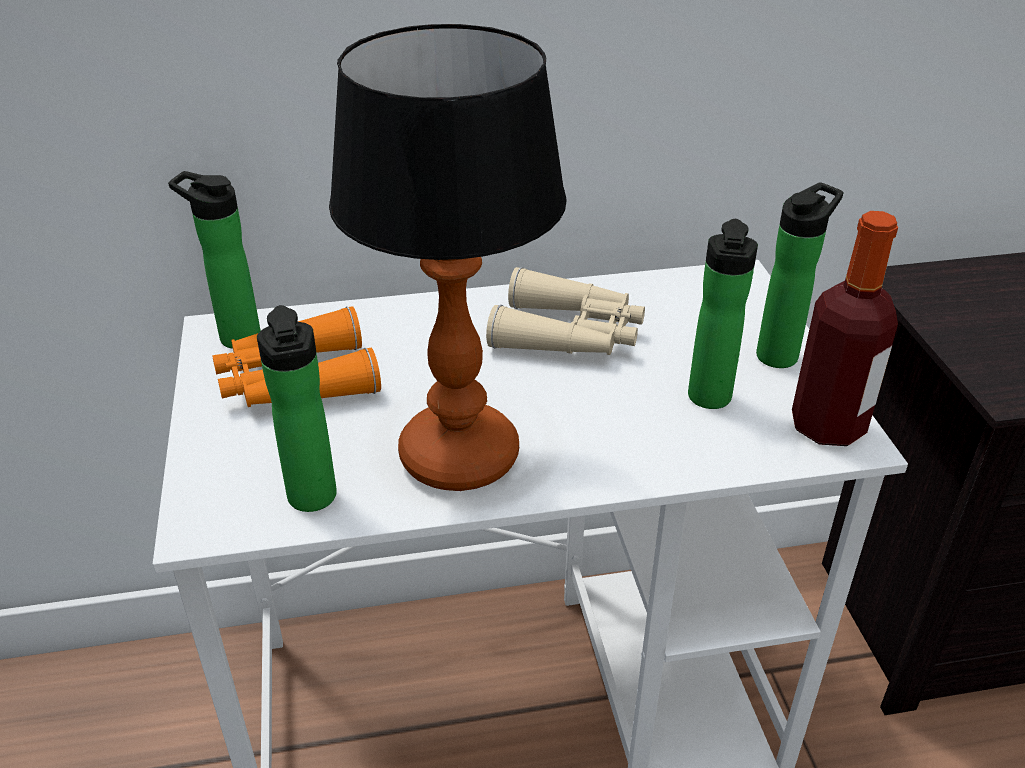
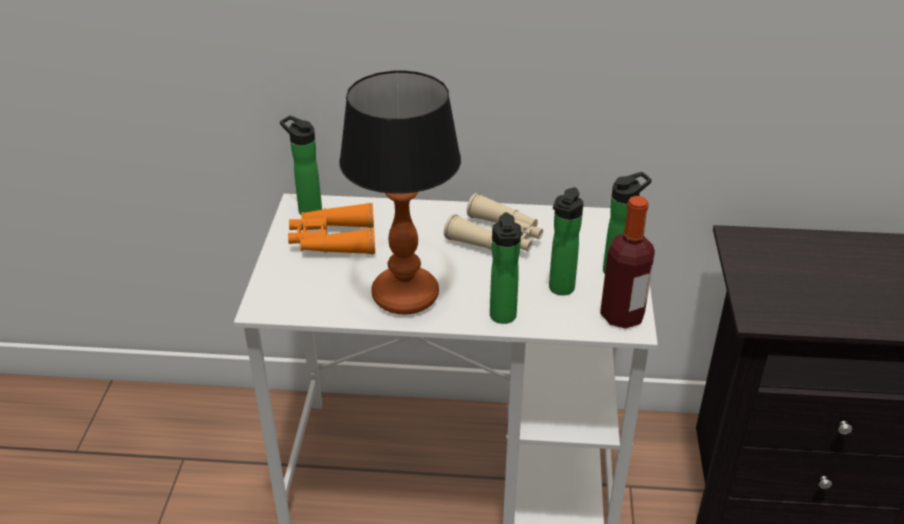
camera: 15 degrees right, 0 degrees up
(313, 501) = (321, 306): bottle -> bottle (503, 318)

